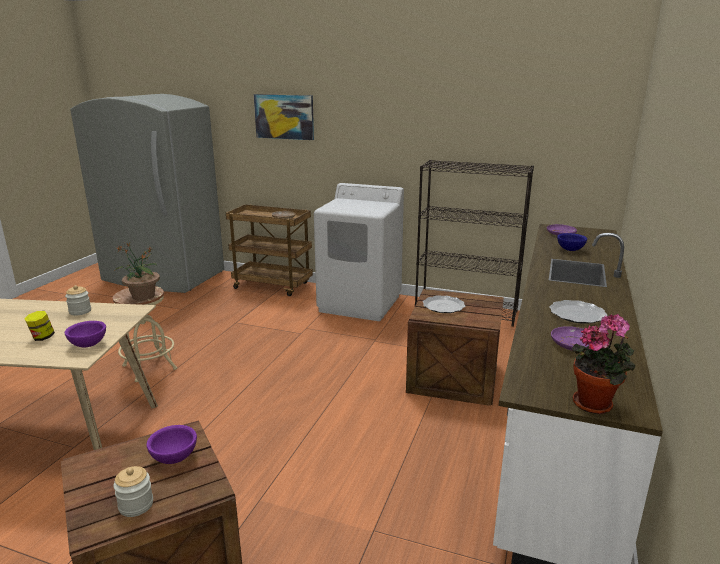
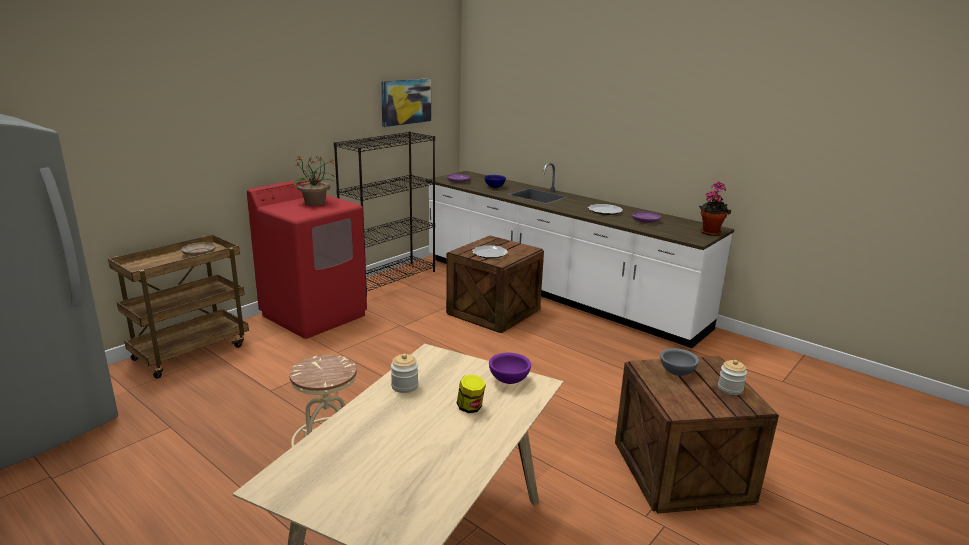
camera: 70 degrees left, 0 degrees up
(143, 296) = (337, 367): potted plant -> potted plant (315, 203)
(174, 457) = (676, 373): purple bowl -> grey bowl
(284, 116) = (155, 118): picture -> picture (406, 102)
(360, 303) = (314, 315): white washing machine -> red washing machine

